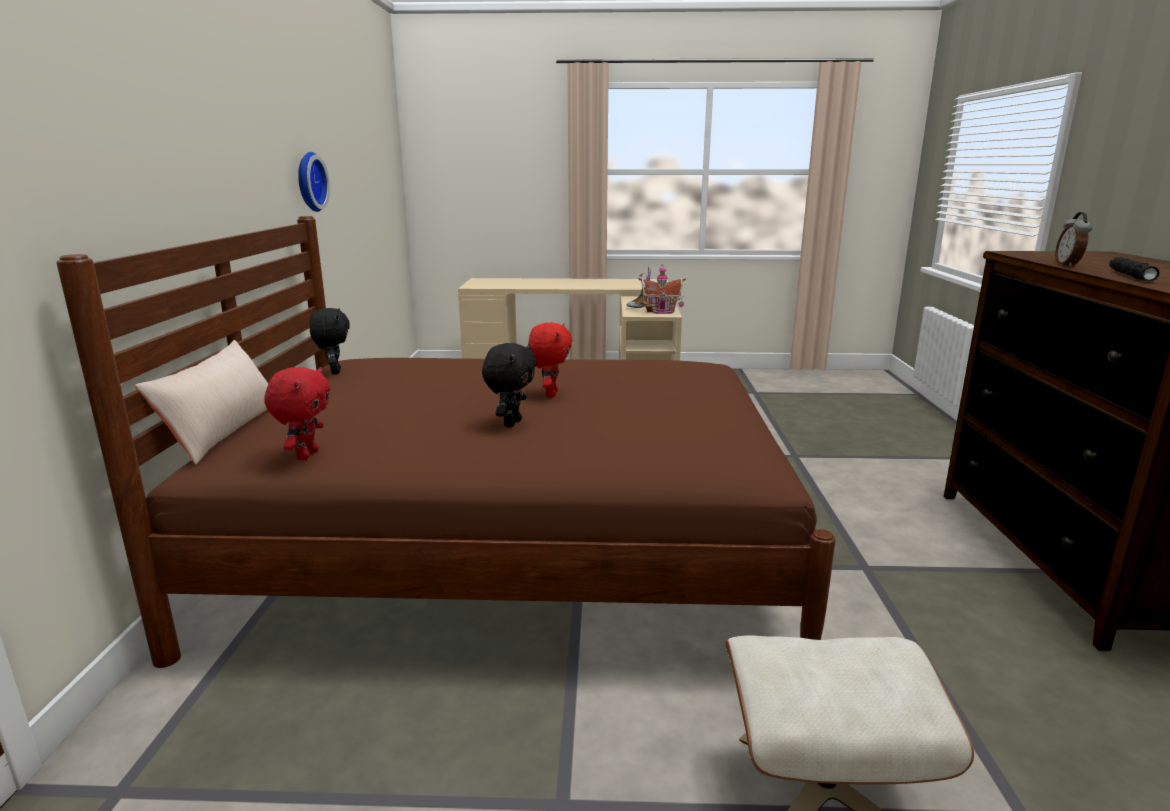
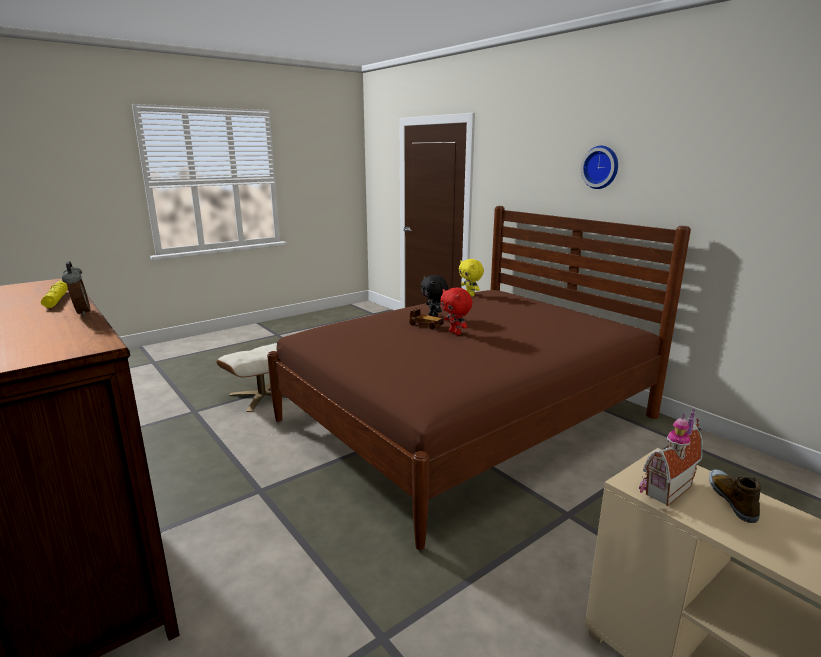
camera: 140 degrees right, 0 degrees up
(223, 431) = (527, 295): beige pillow -> none
(306, 455) = (470, 295): red plush toy -> yellow plush toy
(308, 182) = (745, 204): wall clock -> wall clock (601, 167)
(334, 372) = (597, 318): black plush toy -> none
(558, 413) = (425, 325): none -> toy car
(1131, 276) = (56, 300): black flashlight -> yellow flashlight

